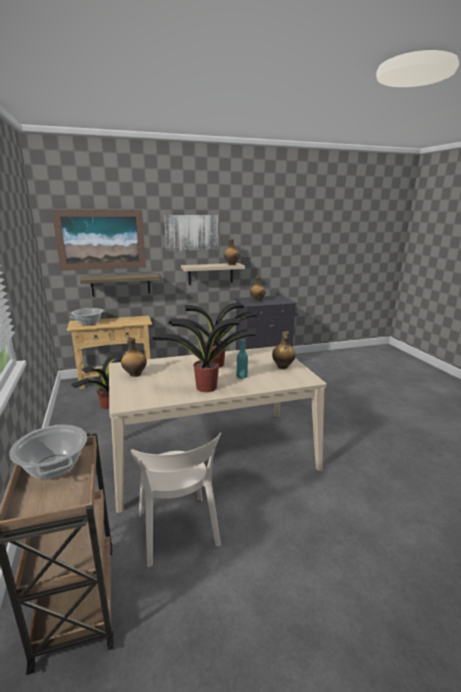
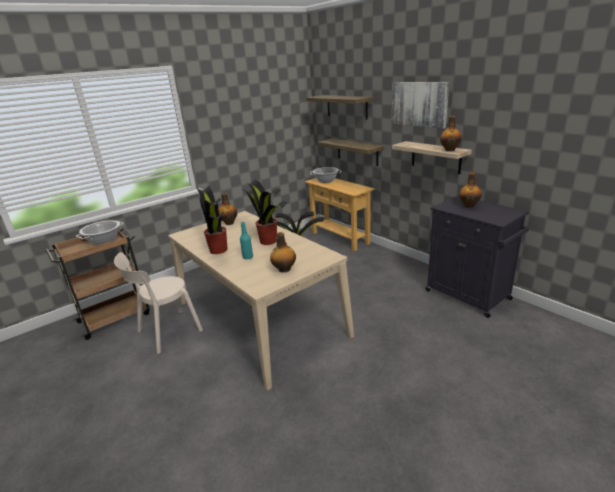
camera: 70 degrees right, 5 degrees up
(101, 240) = (346, 106): picture -> shelf

